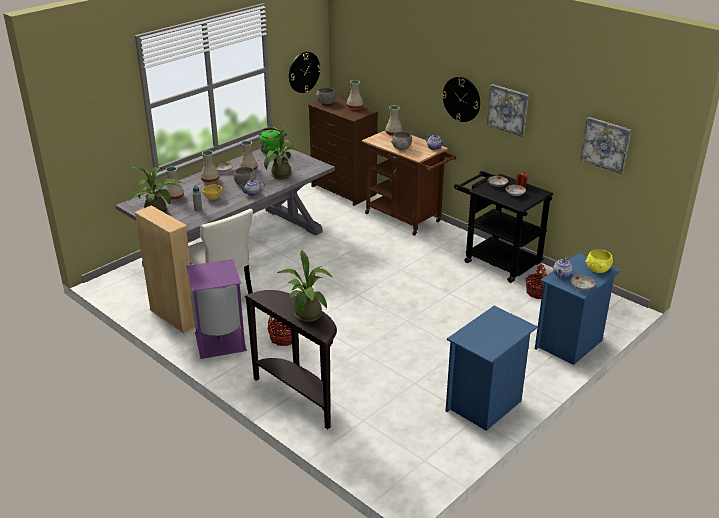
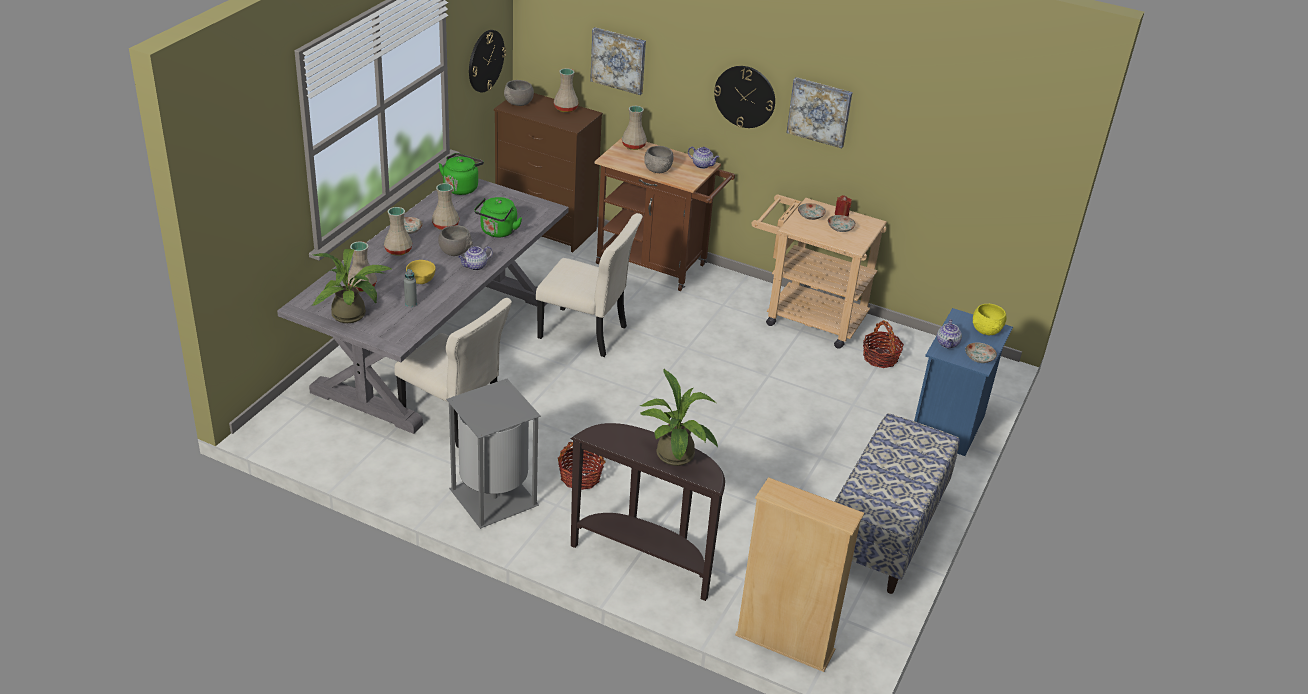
camera: 20 degrees left, 5 degrees up
(174, 317) = (405, 470): beige bookcase -> beige bookcase (784, 643)
(219, 341) = (492, 497): purple trash can -> grey trash can
(279, 176) = (498, 232): potted plant -> green kettle
(336, 253) = (586, 333): none -> beige chair
(485, 405) = (885, 531): blue nightstand -> bench
(496, 260) = (806, 317): black cart -> beige cart
(606, 144) = (966, 157): picture -> picture (618, 60)

